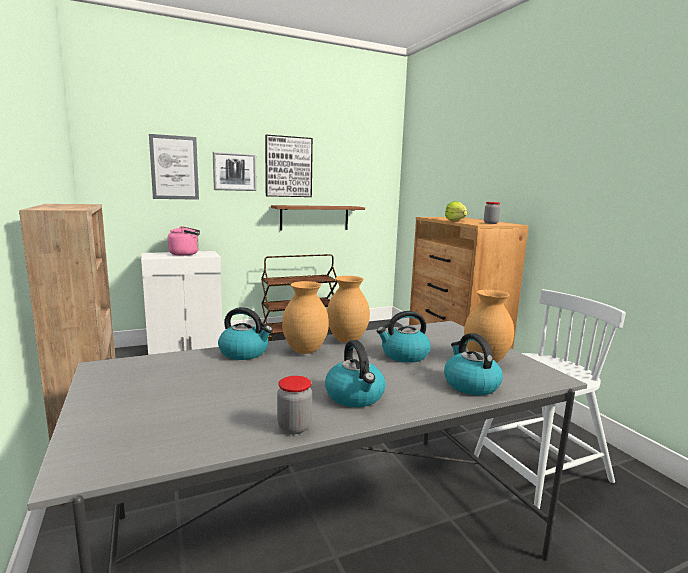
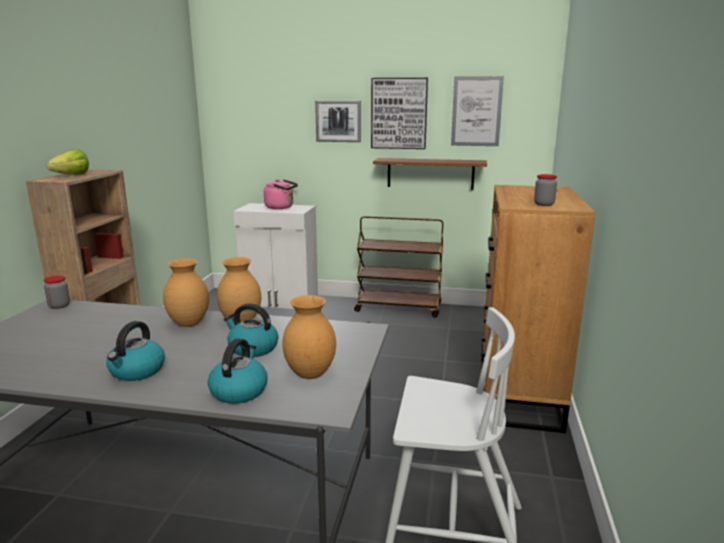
camera: 35 degrees right, 5 degrees up
(174, 167) = (280, 119): picture -> picture (476, 111)
(244, 352) = (147, 314): kettle -> none
(294, 427) = (57, 379): jar -> jar (59, 305)
(457, 221) = (508, 197): lettuce -> lettuce (68, 176)

